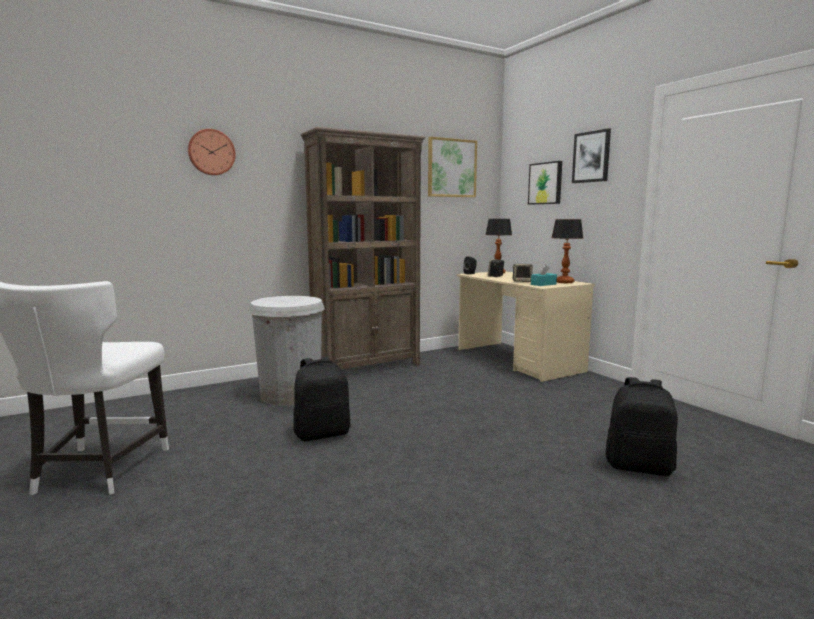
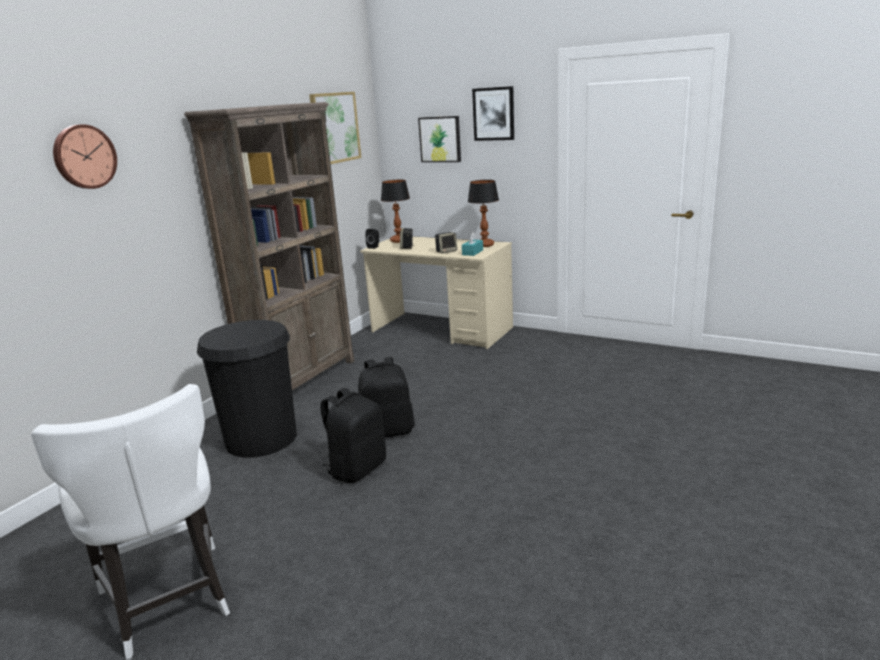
camera: 30 degrees left, 10 degrees up
(290, 394) = (261, 438): white trash can -> black trash can
(639, 466) = (632, 407): black backpack -> black backpack (388, 431)

